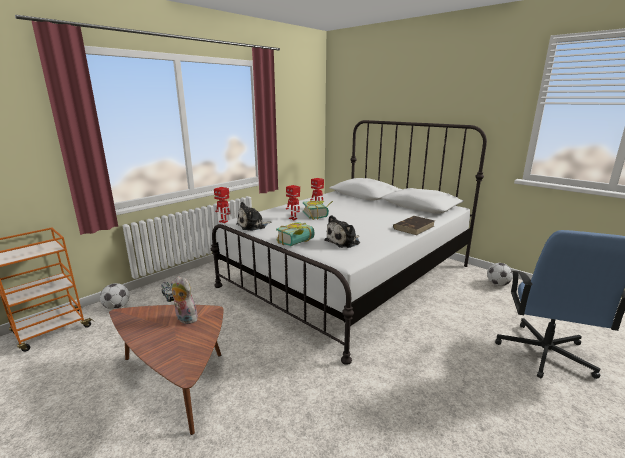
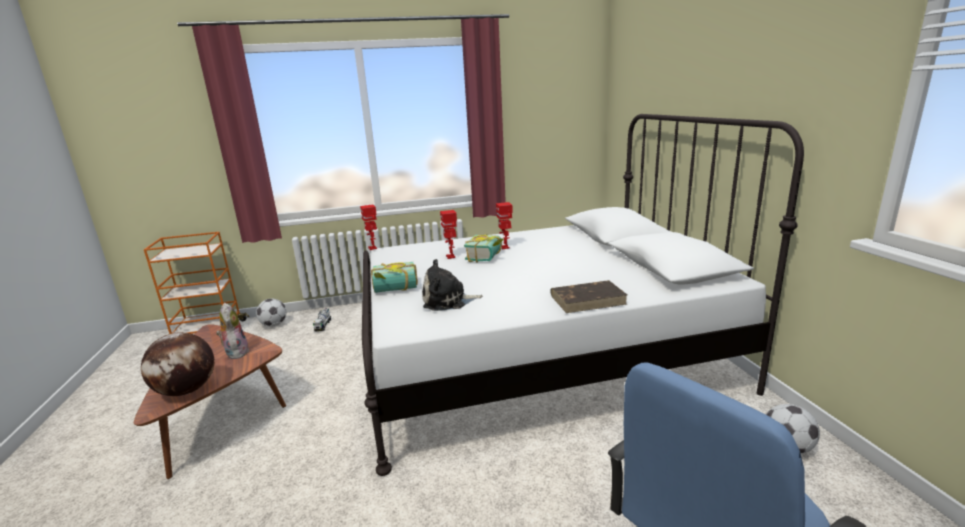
camera: 35 degrees right, 0 degrees up
(191, 353) = (187, 390): none -> globe
(253, 226) = (392, 258): plush toy -> none

